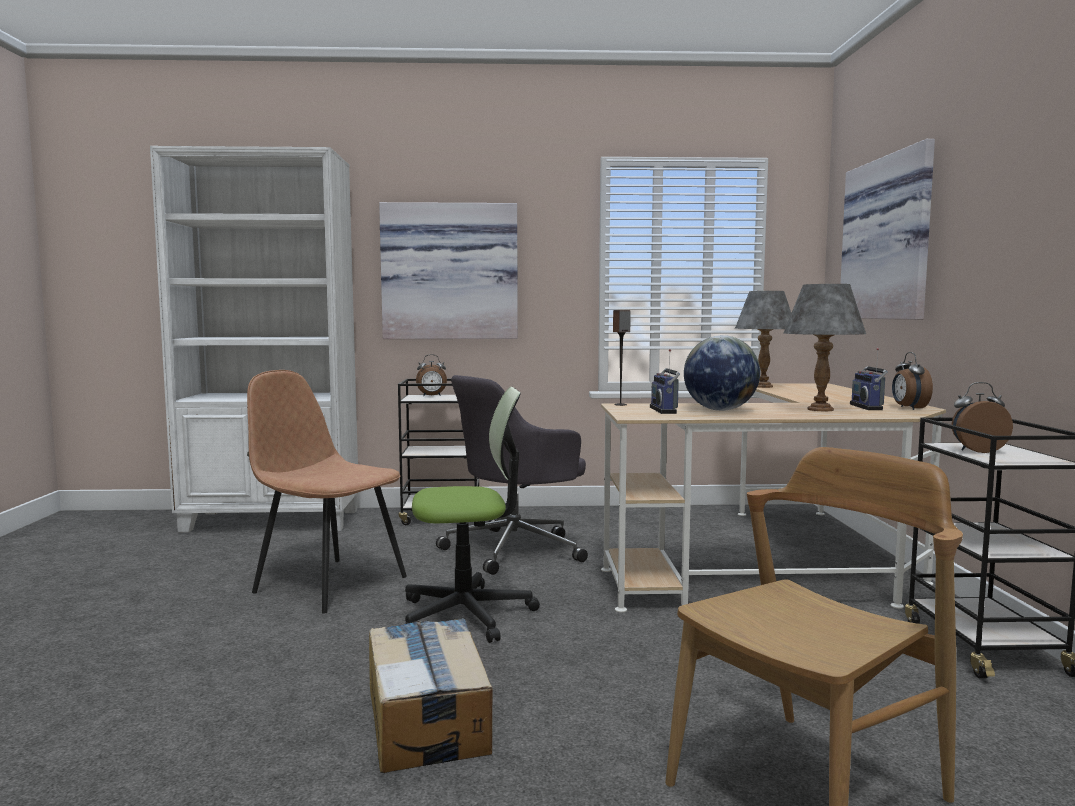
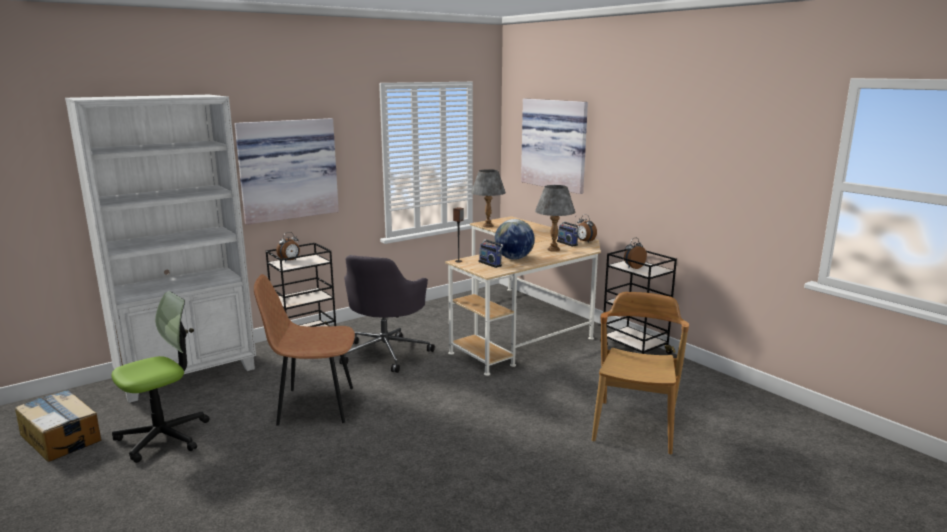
camera: 35 degrees left, 10 degrees up
(428, 717) = (477, 451): cardboard box -> cardboard box (61, 437)
(467, 613) = (419, 398): office chair -> office chair (163, 437)

